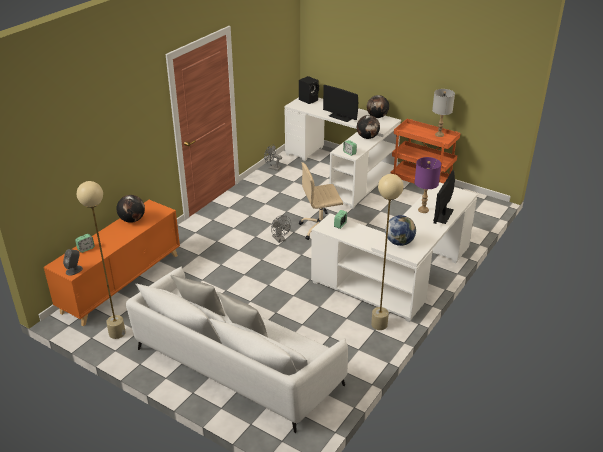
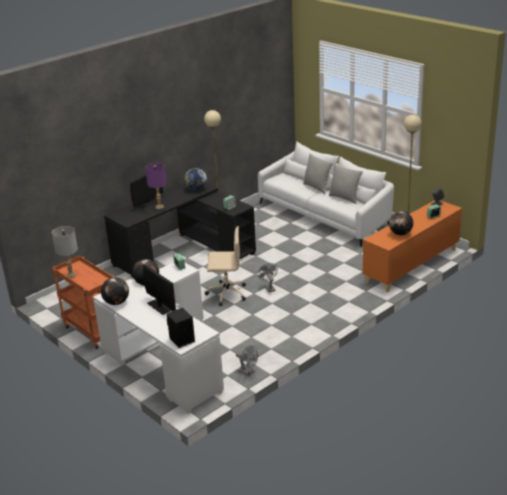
camera: 165 degrees left, 5 degrees down
(401, 278) = (184, 250): white desk -> black desk

